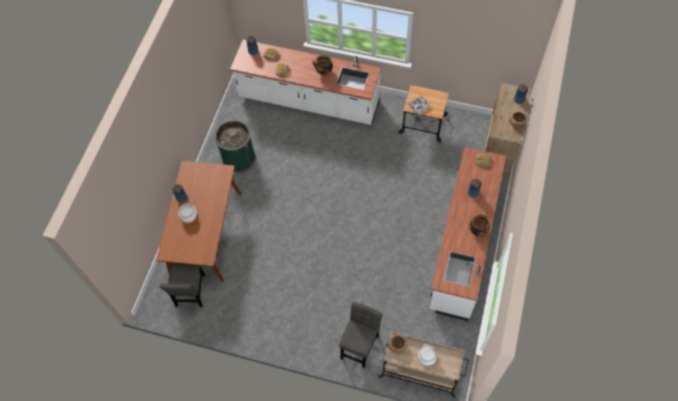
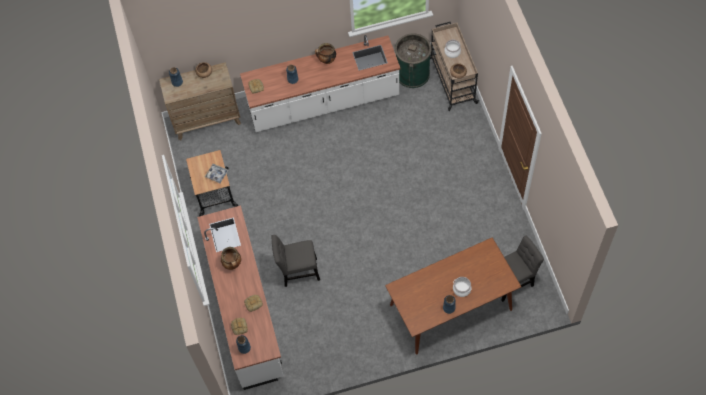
camera: 120 degrees left, 0 degrees up
(238, 158) = (353, 333): green trash can -> green trash can (412, 73)
(360, 344) = (461, 129): grey chair -> grey chair (298, 272)

